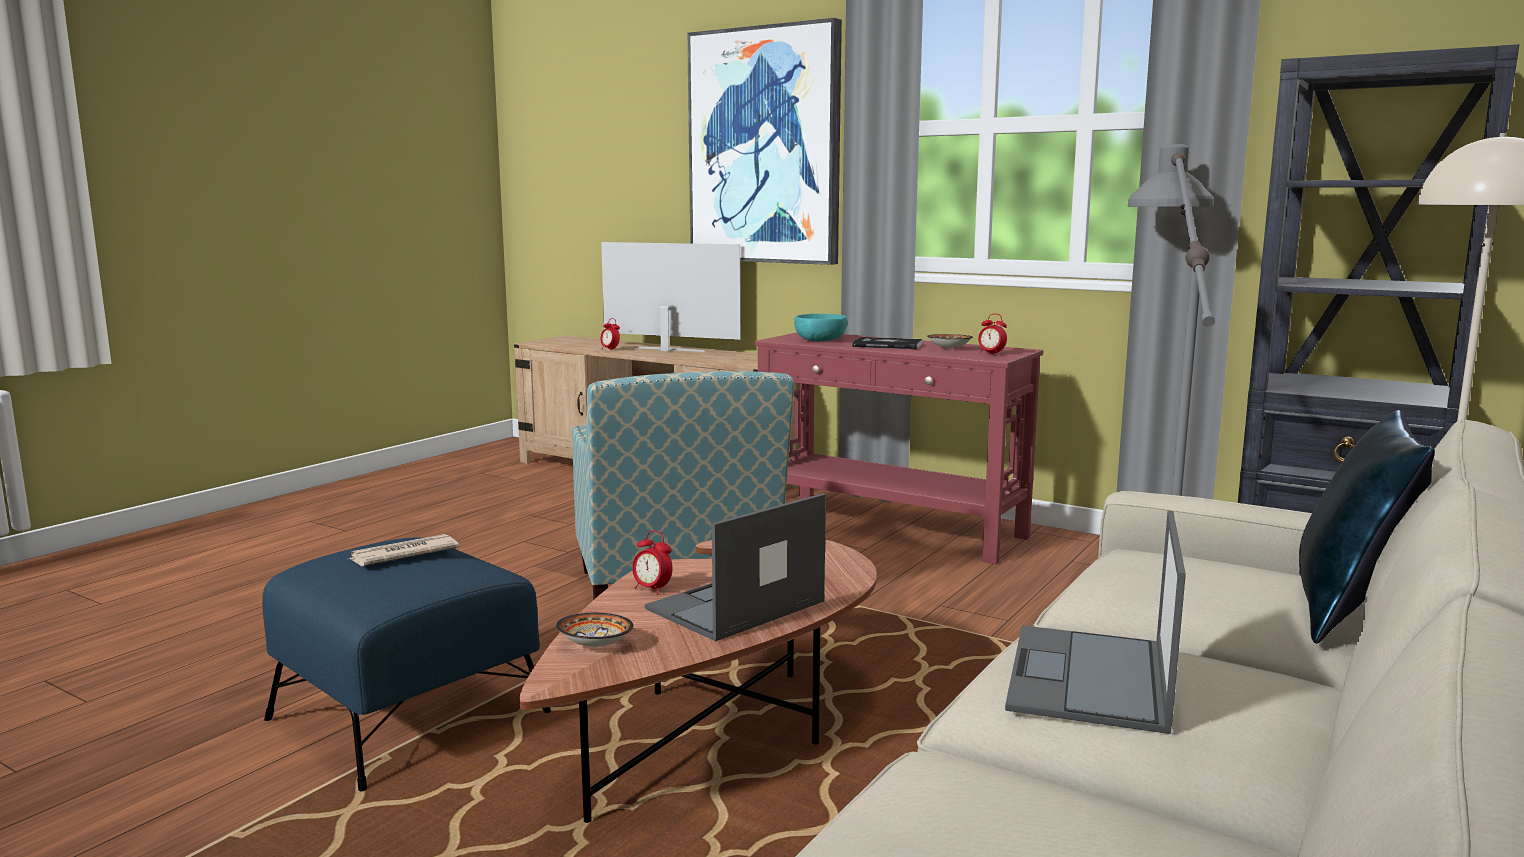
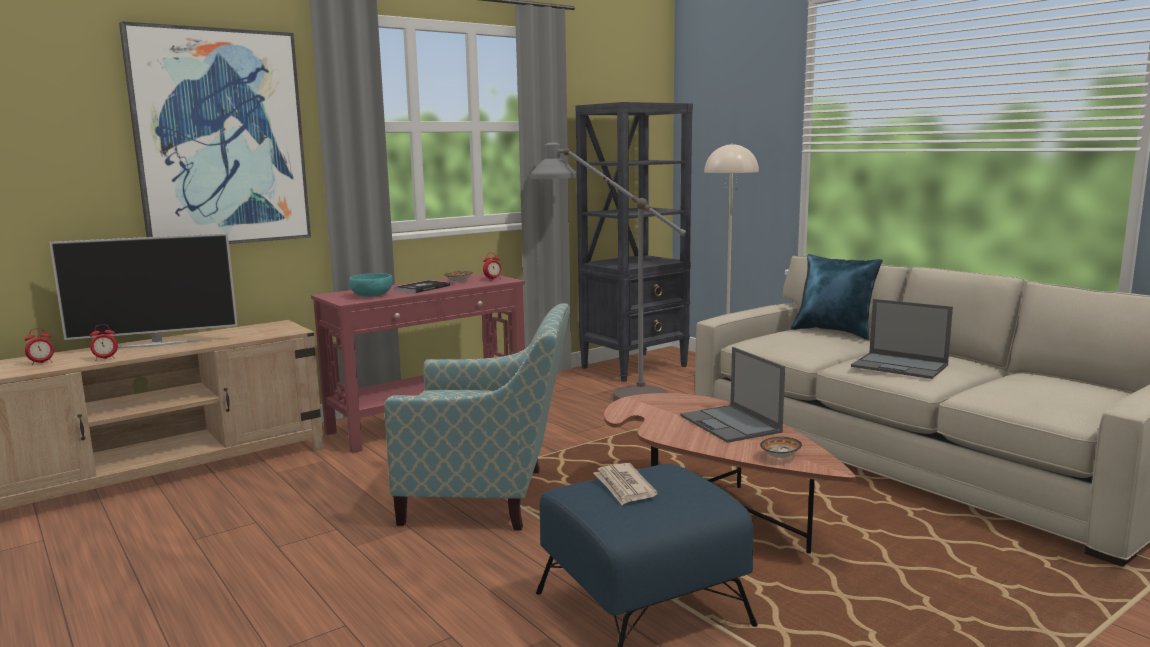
camera: 70 degrees left, 0 degrees up
(652, 589) = (694, 439): alarm clock -> alarm clock (41, 363)
(668, 350) = (156, 344): television -> television turned 150 degrees counterclockwise

